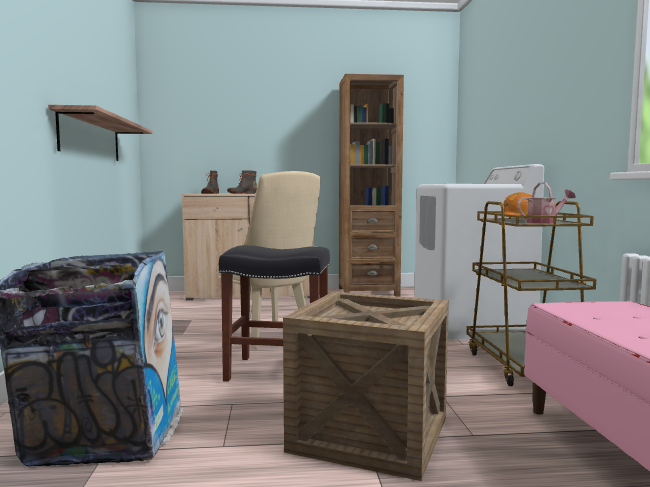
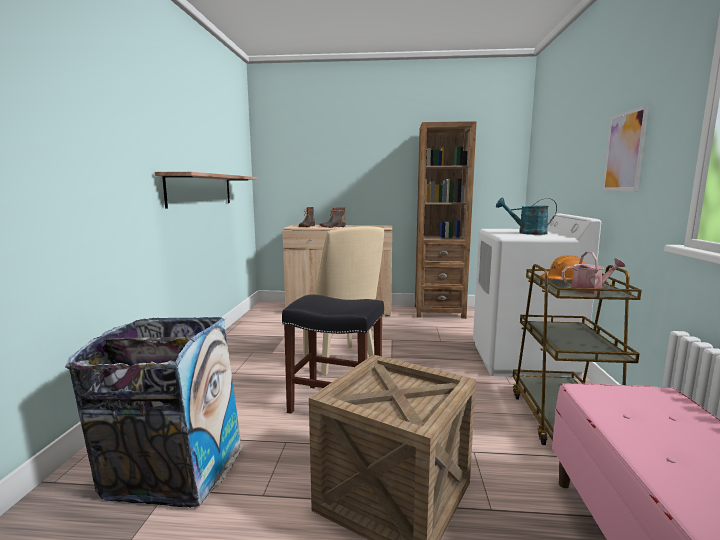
camera: 10 degrees right, 5 degrees up
(469, 183) = (527, 233): none -> turquoise watering can
(562, 94) = (624, 151): none -> picture

